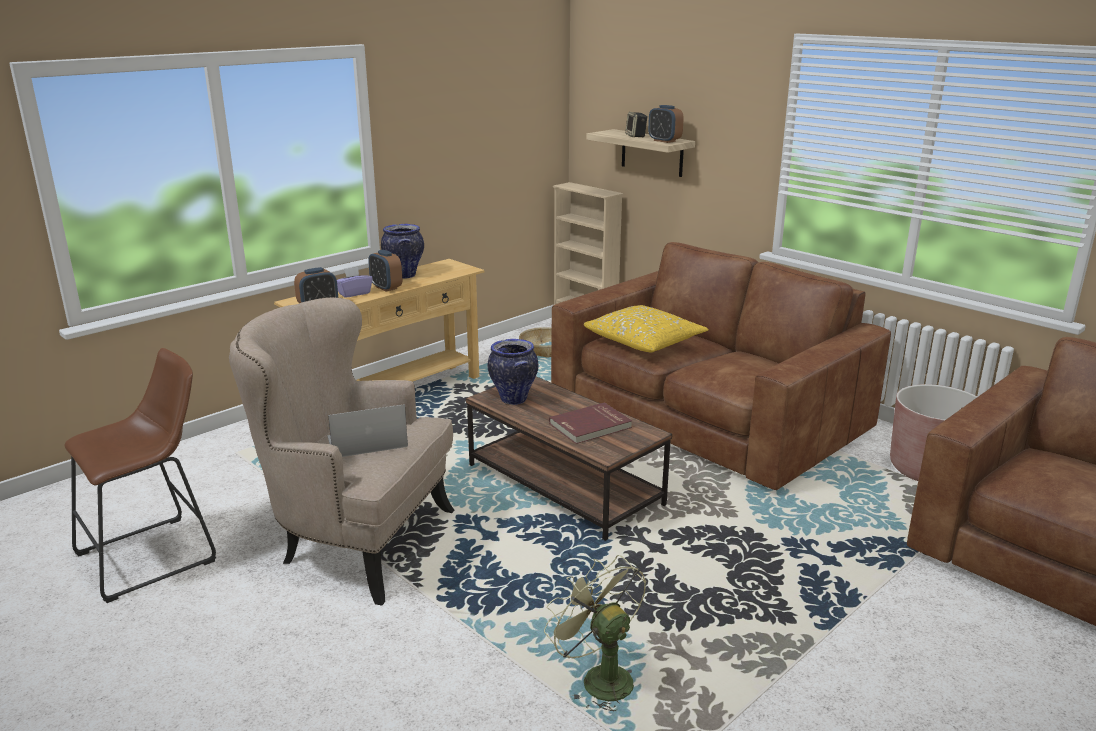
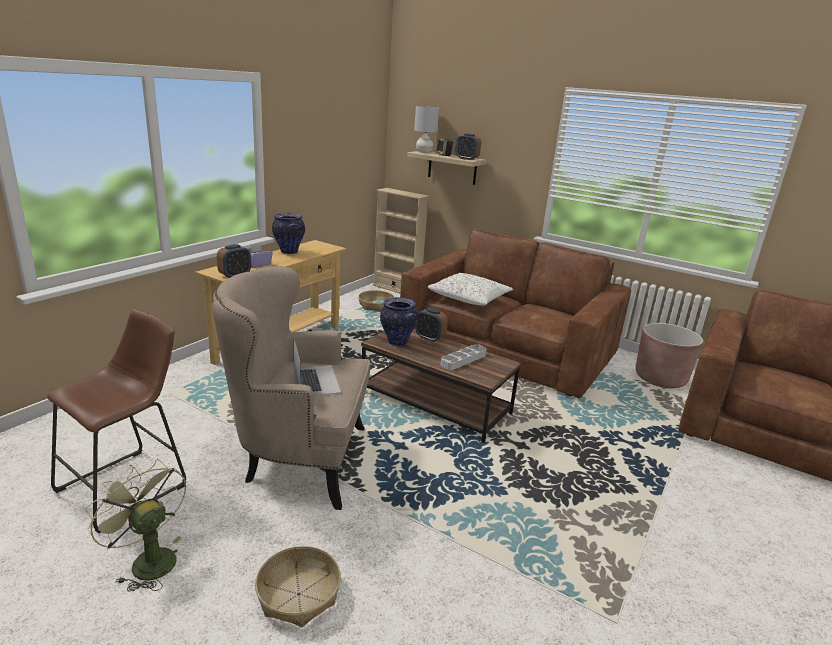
camera: 15 degrees left, 0 degrees up
(293, 692) = (298, 594): none -> basket
(366, 441) = (316, 380): laptop -> laptop turned 105 degrees clockwise
(386, 287) = (280, 260): alarm clock -> alarm clock (430, 338)
(591, 426) = (463, 360): red book -> grey tray
(598, 678) = (529, 550): green fan -> green fan (147, 560)
(611, 132) = (423, 152): none -> grey table lamp
(645, 341) = (469, 298): yellow pillow -> white pillow

